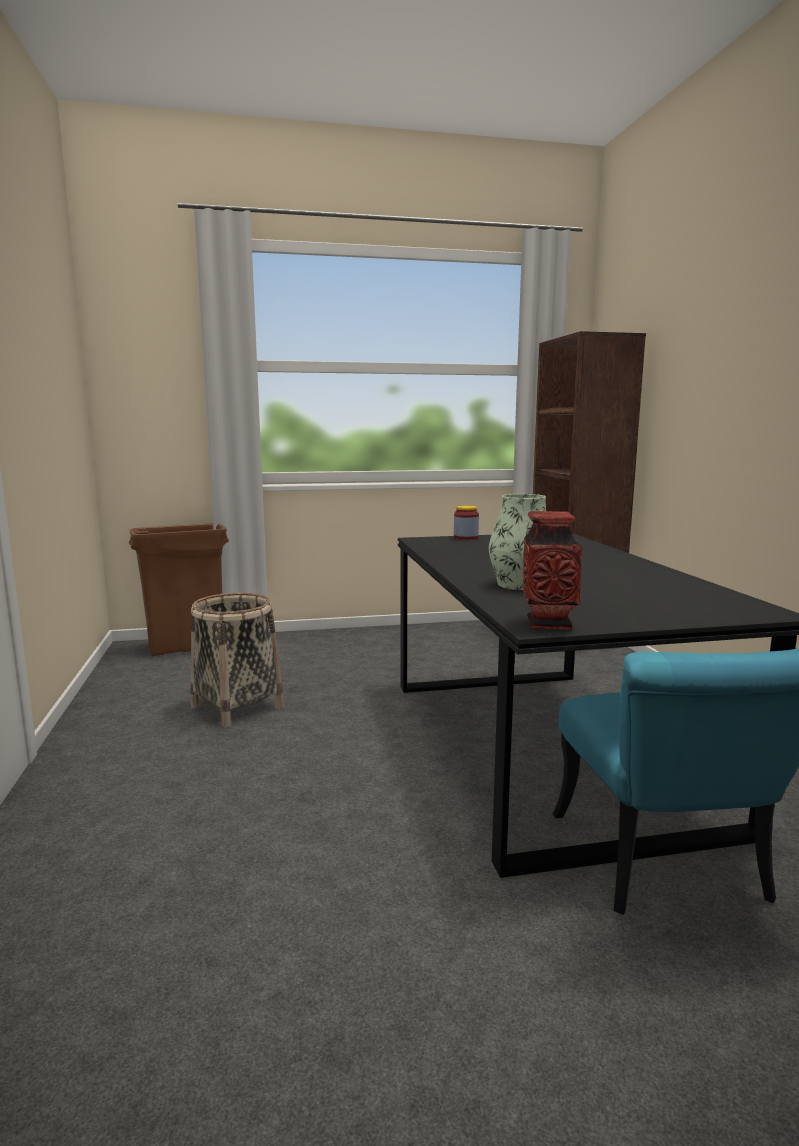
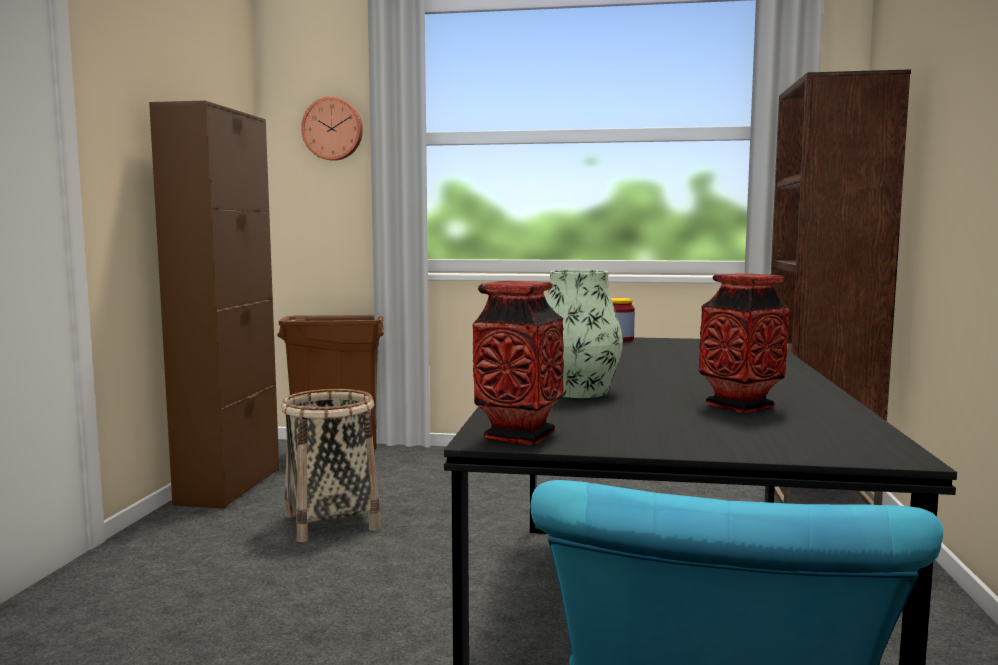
camera: 20 degrees right, 5 degrees down
(113, 689) = (229, 486): none -> brown cabinet
(161, 353) = (333, 129): none -> wall clock
(639, 587) = (740, 406): none -> vase

